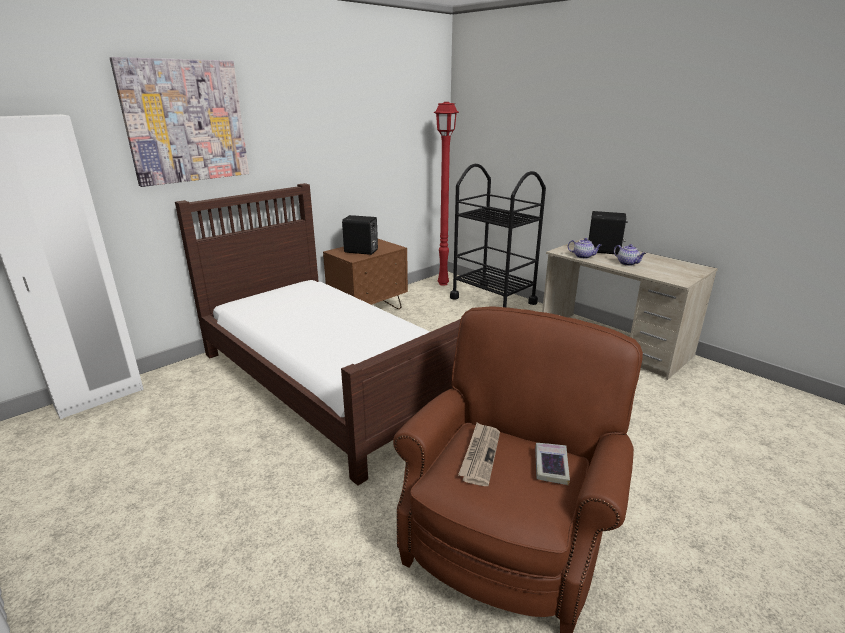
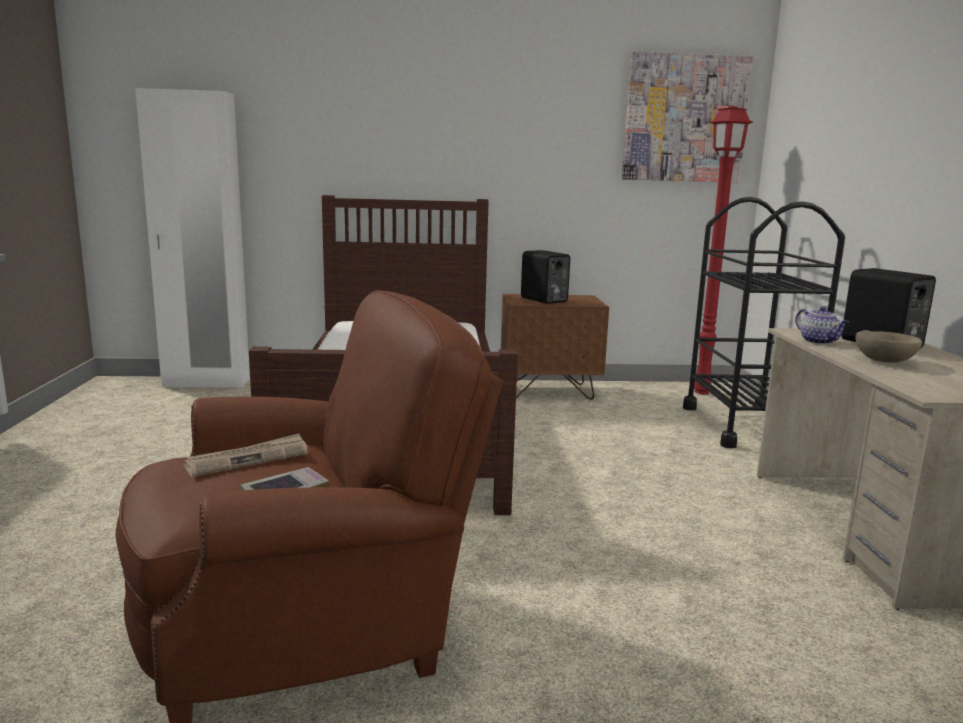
camera: 40 degrees right, 10 degrees down
(185, 122) = (353, 111): picture -> picture (685, 119)
(628, 263) = (884, 361): teapot -> beige bowl

